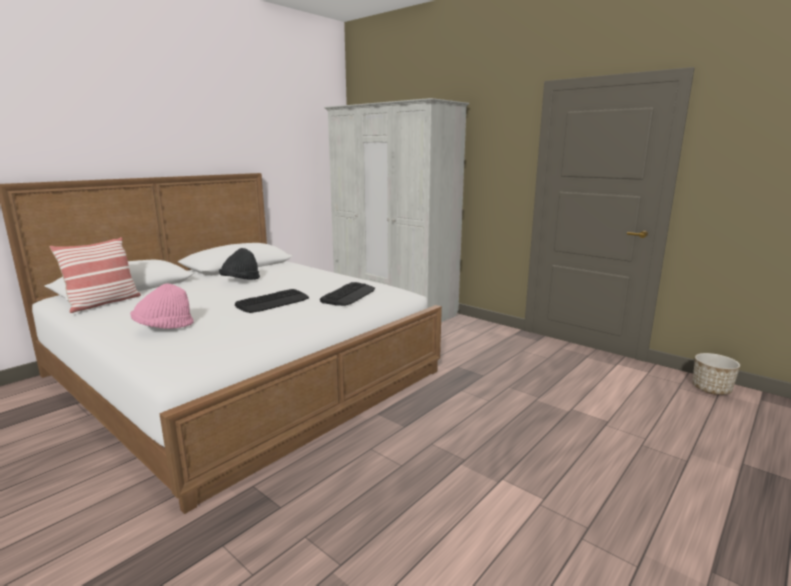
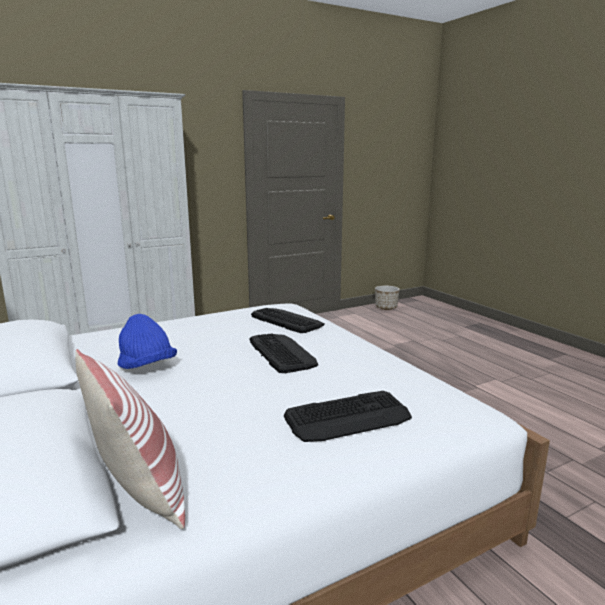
camera: 70 degrees left, 0 degrees up
(164, 327) = (348, 417): pink hat -> keyboard
(240, 281) = (147, 367): black hat -> blue hat

